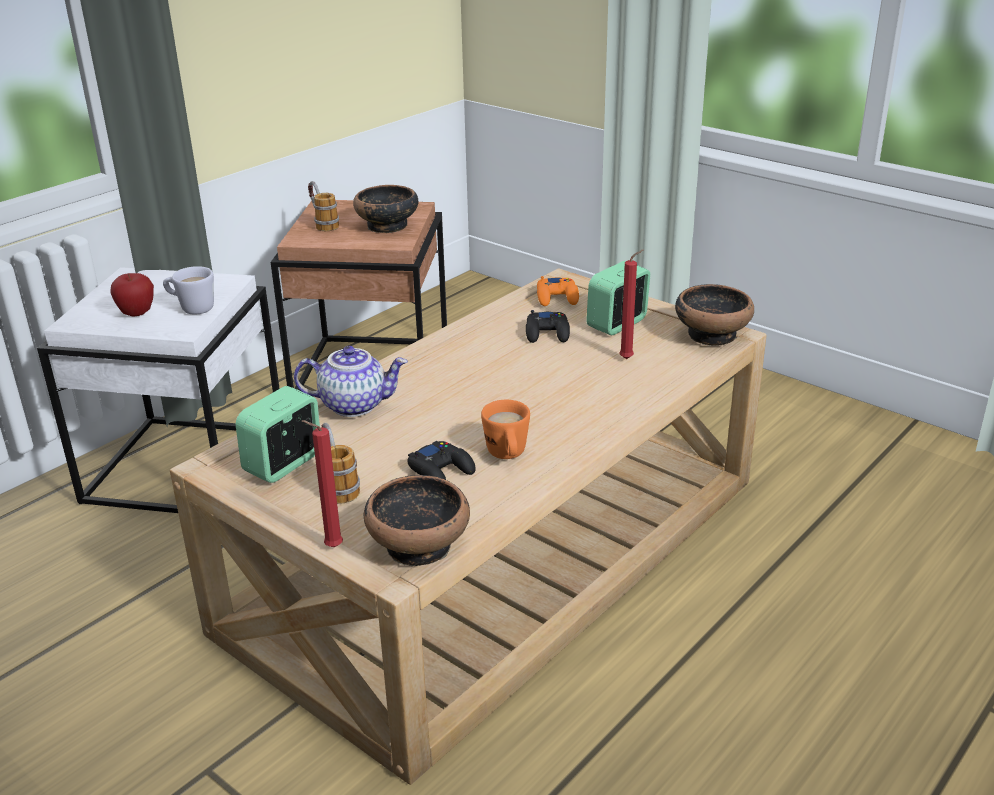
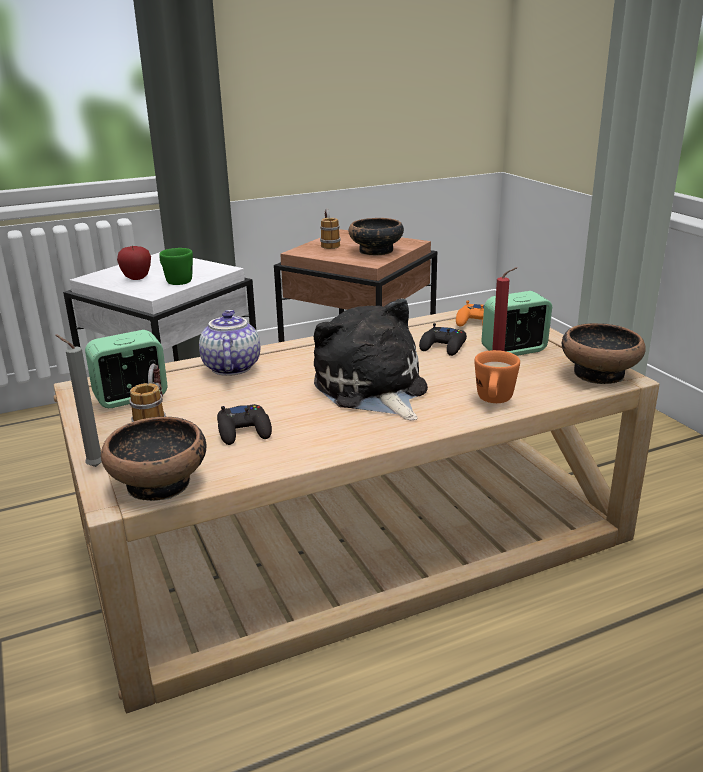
camera: 25 degrees right, 5 degrees down
(191, 308) = (176, 281): white mug -> green mug
(330, 547) = (93, 466): red candle -> grey candle
(354, 404) = (230, 367): teapot -> teapot turned 120 degrees counterclockwise
(507, 456) = (311, 432): orange mug -> orange mug (493, 401)
(522, 397) = (372, 389): none -> plush toy

